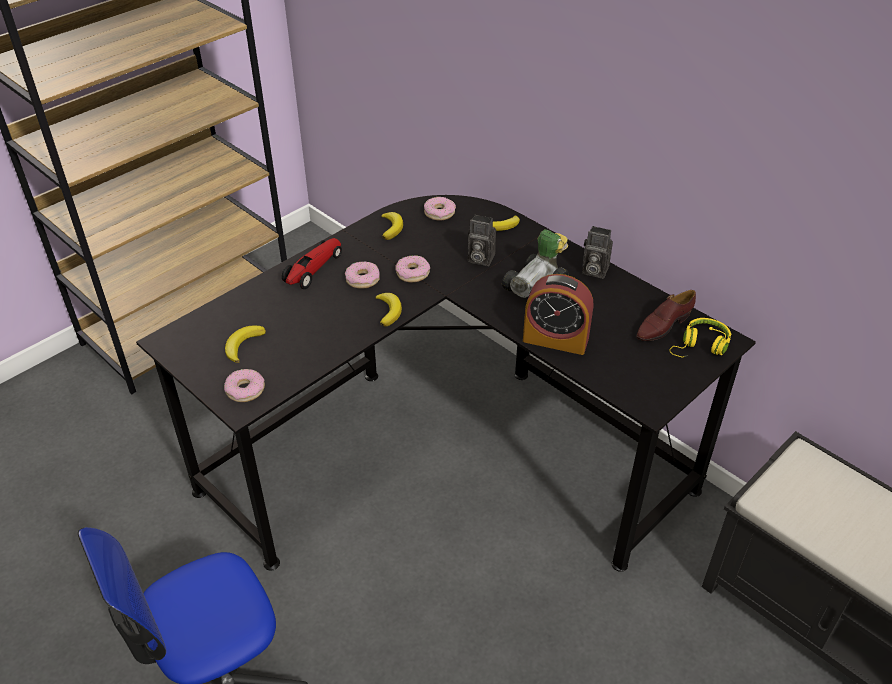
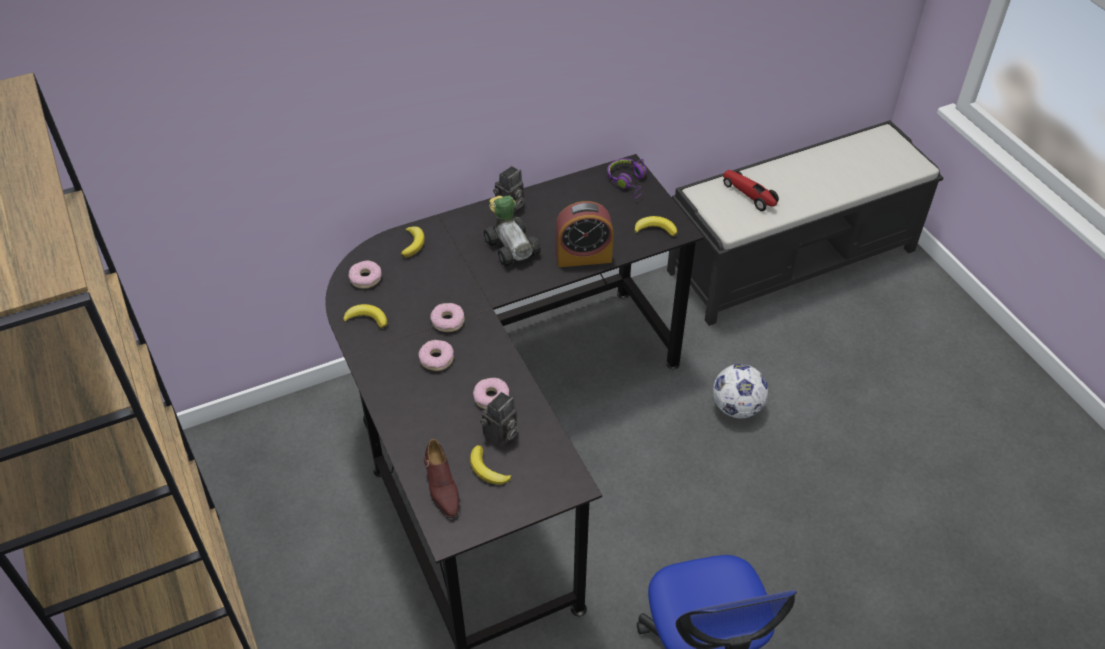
camera: 70 degrees left, 5 degrees up
(245, 390) = (552, 478): donut -> donut (491, 397)
(313, 270) = (400, 393): toy car -> toy car (749, 195)
(388, 311) = (493, 351): banana -> banana (655, 229)
(479, 258) = (452, 271): camera -> camera (500, 435)
(555, 339) = (583, 256): alarm clock -> alarm clock turned 45 degrees clockwise
(590, 647) = (736, 408): none -> football
(663, 325) = (596, 192): brown shoe -> brown shoe (441, 487)
(700, 346) = (628, 182): yellow headphones -> purple headphones

